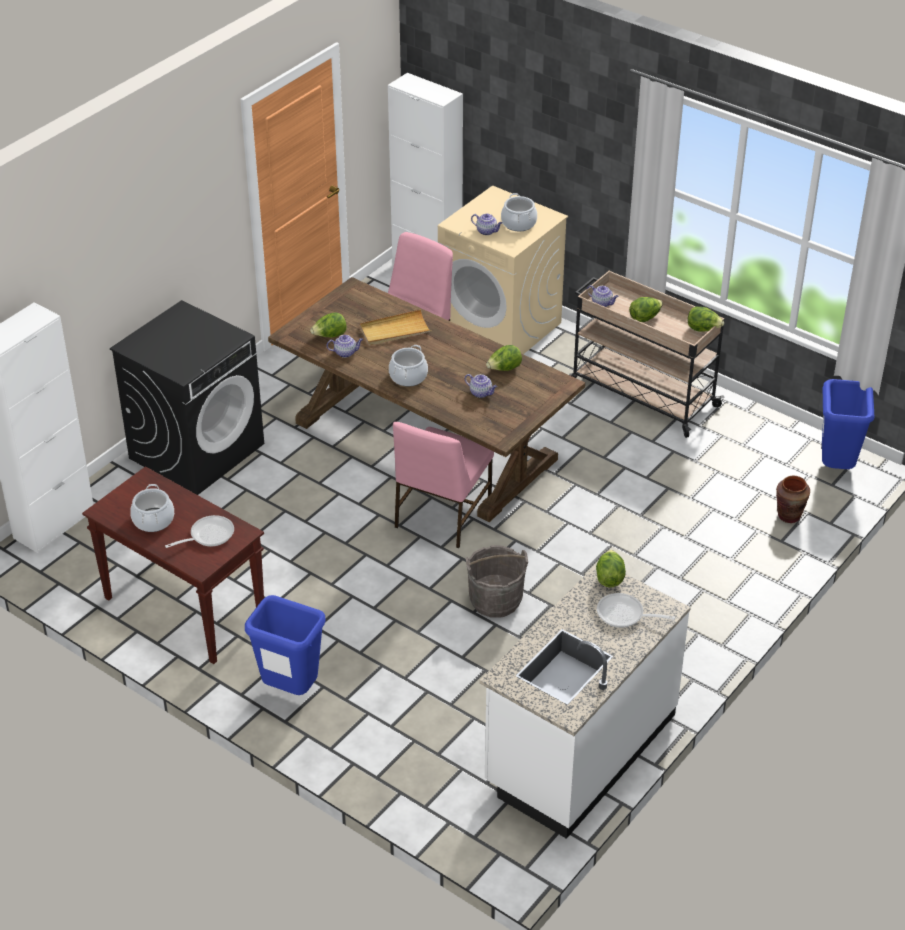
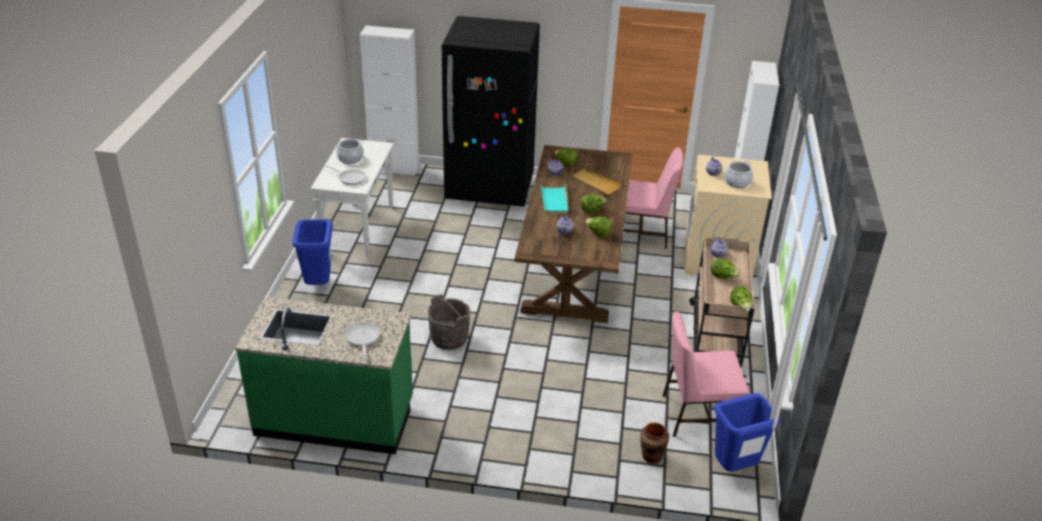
camera: 60 degrees right, 5 degrees down
(183, 610) = (358, 228): brown console table -> white console table
(197, 450) = (490, 189): black washing machine -> black fridge
(408, 377) = (554, 200): cooking pot -> turquoise tray
(441, 514) = (511, 291): pink chair -> pink chair (697, 414)
(579, 750) = (335, 417): white counter -> green counter
(609, 578) = (395, 322): lettuce -> lettuce (592, 210)

